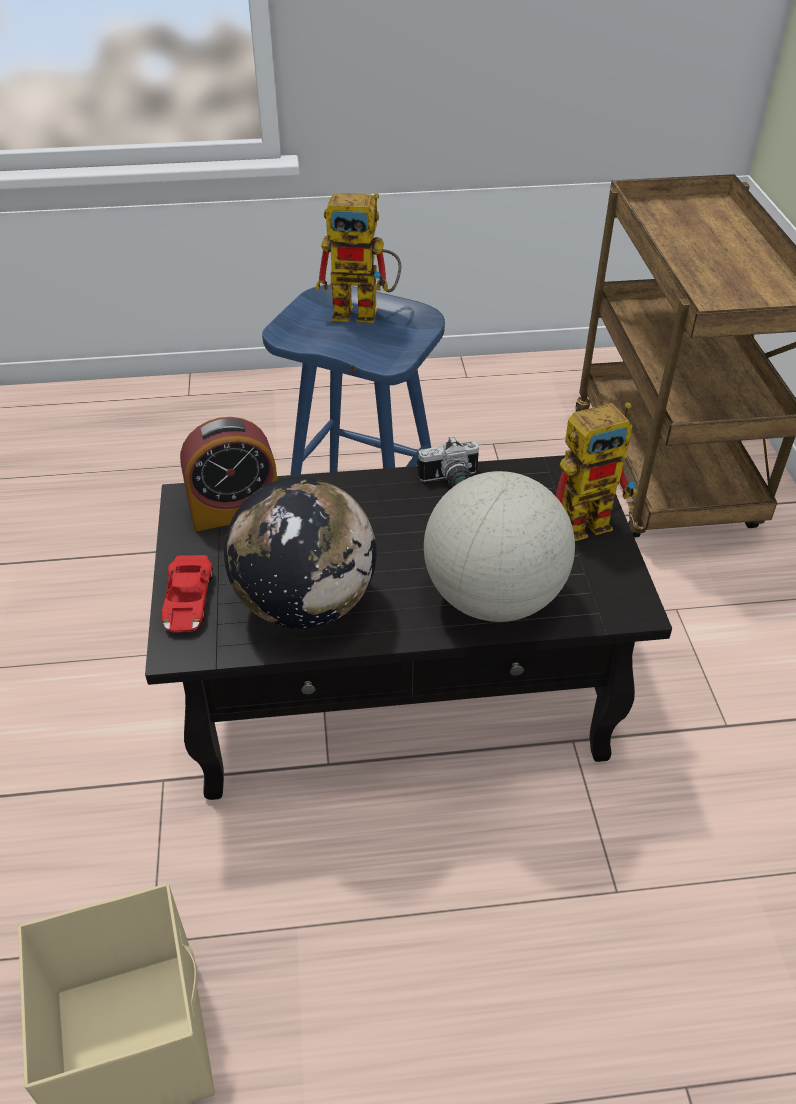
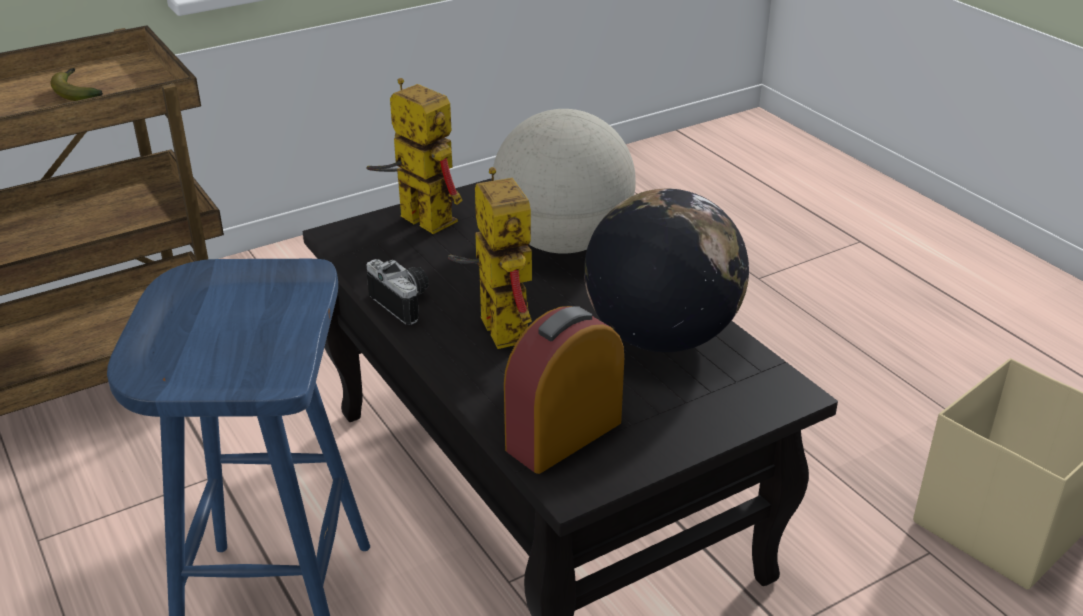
camera: 115 degrees left, 10 degrees down
(188, 600) = (726, 412): red toy car -> none
(235, 510) = (564, 435): alarm clock -> alarm clock turned 90 degrees counterclockwise
(366, 312) = (184, 330): toy robot -> toy robot (496, 323)
(736, 284) = (76, 92): none -> banana

